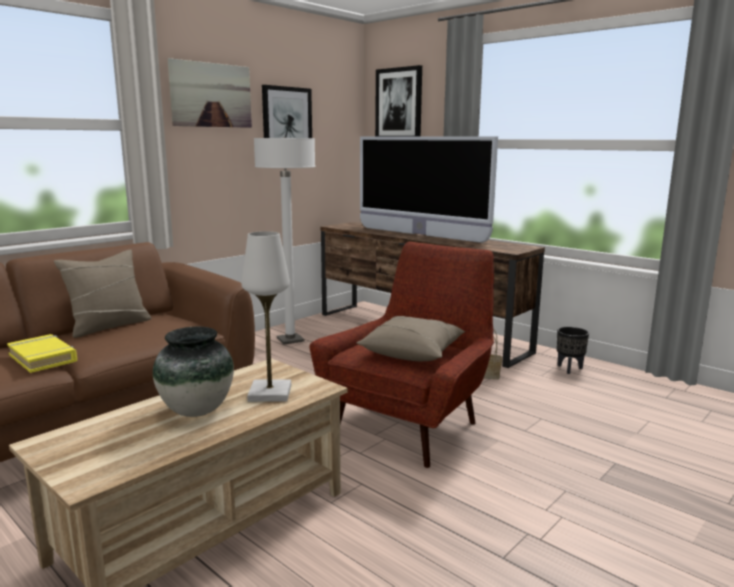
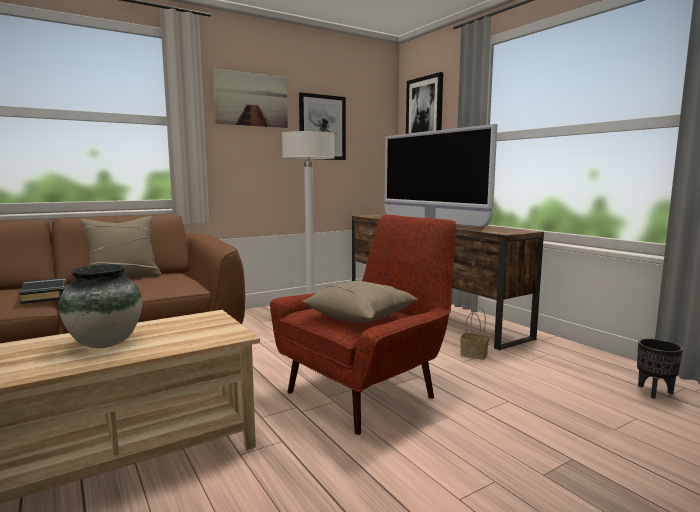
camera: 15 degrees right, 5 degrees down
(43, 358) = (45, 295): yellow book -> black book
(270, 393) = (184, 336): white table lamp -> none
(569, 369) = (566, 357): black planter -> black planter (655, 392)

